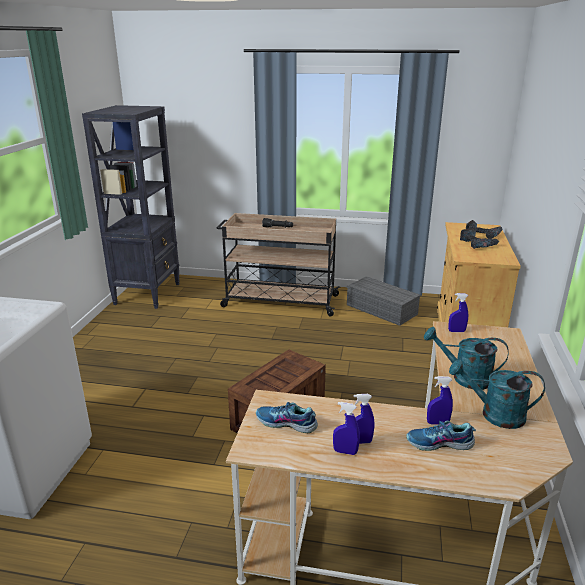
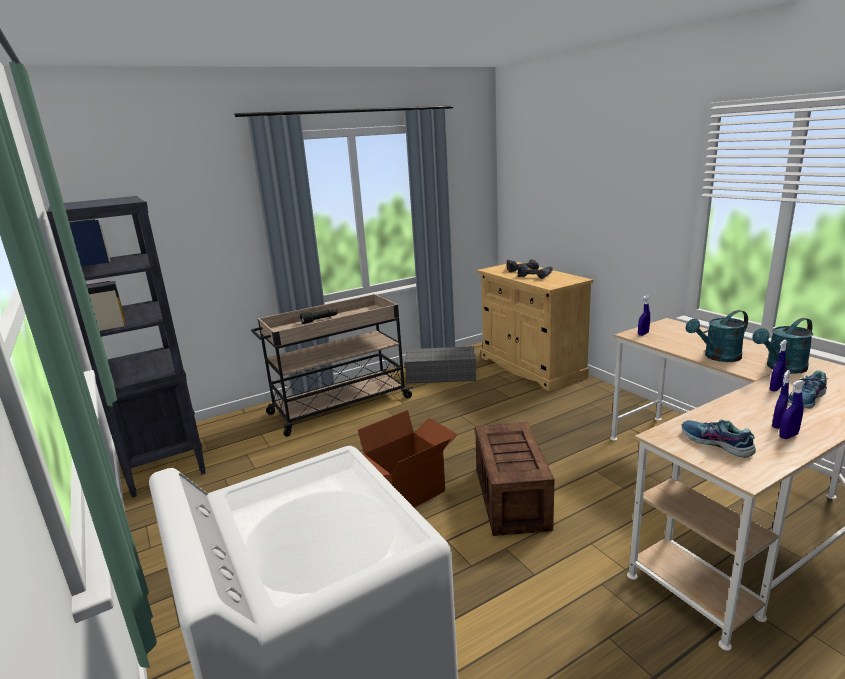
camera: 40 degrees left, 5 degrees down
(228, 376) = (407, 493): none -> cardboard box
(286, 423) = (715, 443): shoe -> shoe turned 75 degrees clockwise

